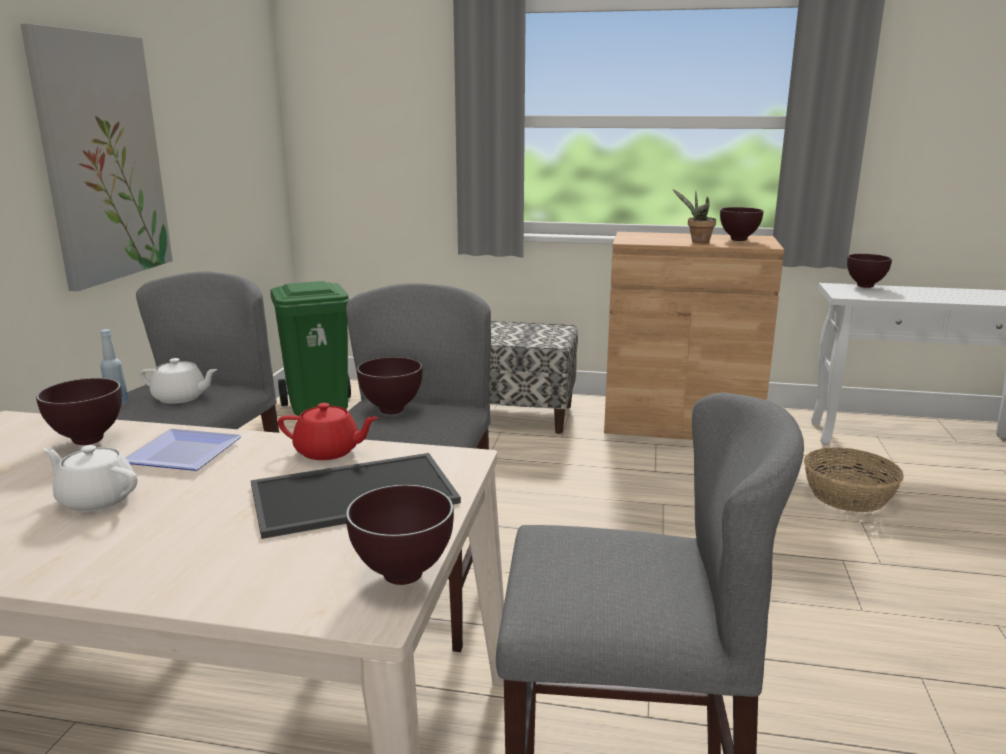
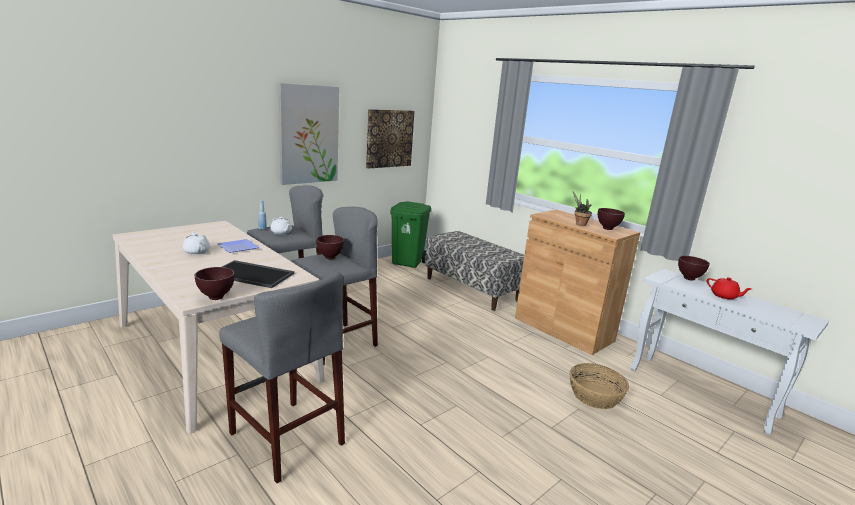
camera: 35 degrees right, 0 degrees up
(90, 441) = (226, 236): brown bowl -> none
(232, 156) = (389, 138): none -> picture
(328, 451) = (273, 261): red teapot -> red teapot (724, 296)

